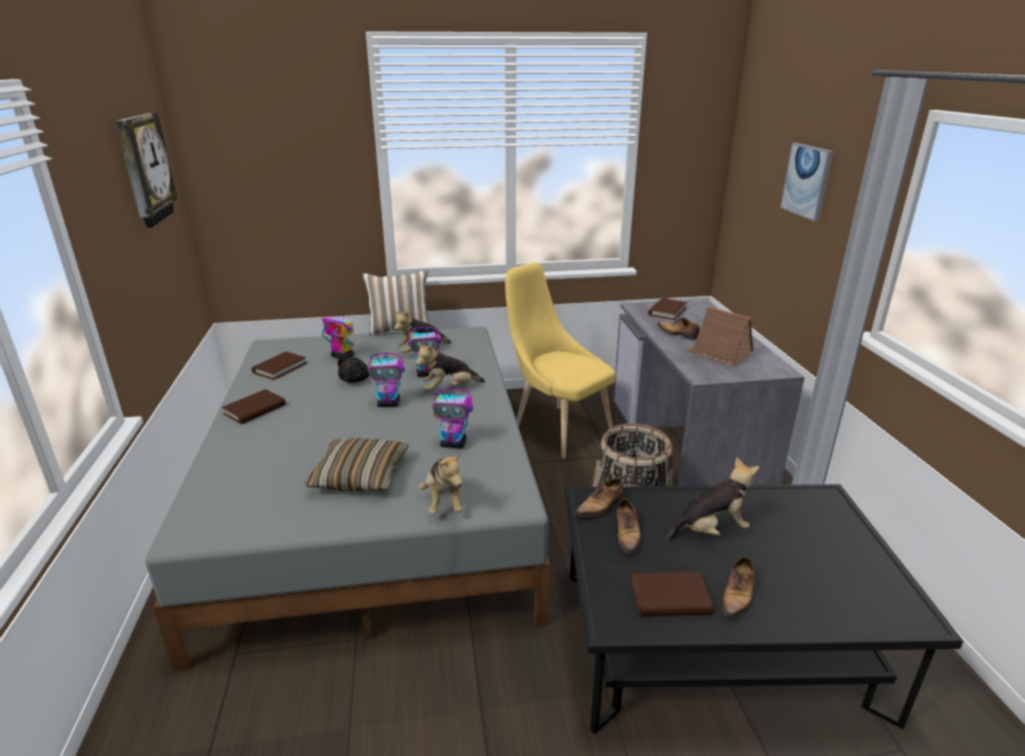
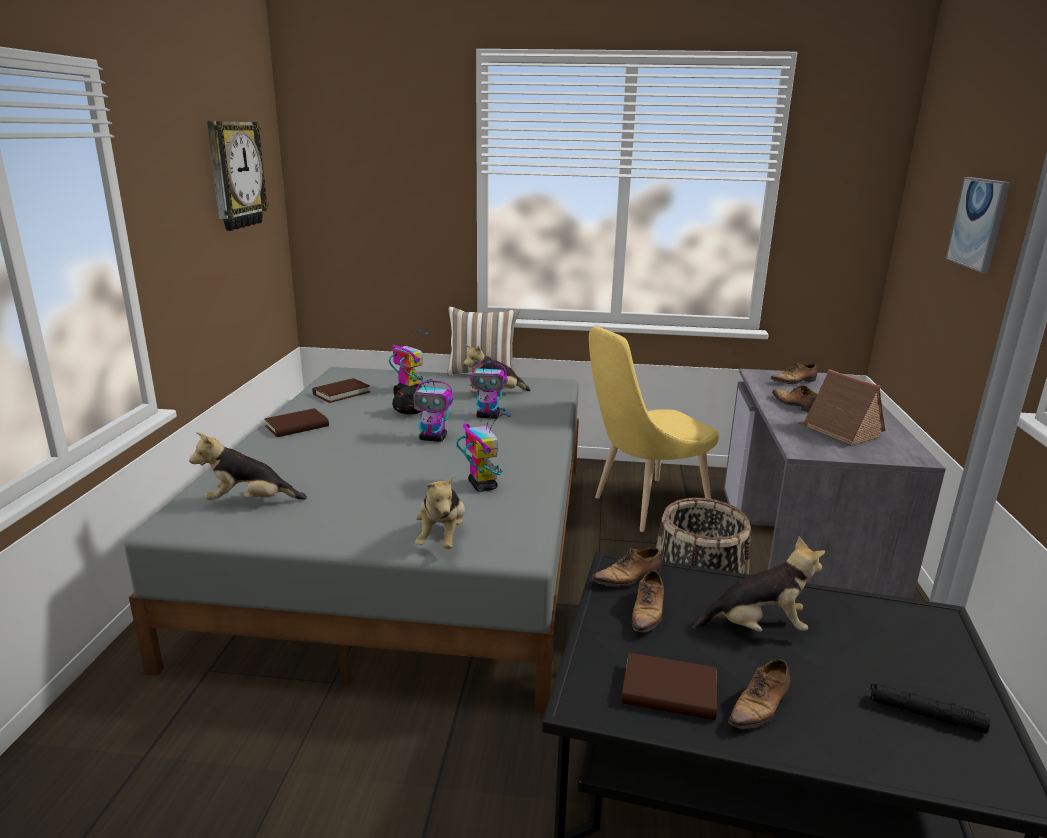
camera: 15 degrees right, 5 degrees down
(360, 475) = (367, 500): pillow -> none
(449, 389) = (505, 433): plush toy -> plush toy (250, 502)
(454, 444) = (482, 485): toy robot -> toy robot turned 135 degrees counterclockwise
(557, 428) = (644, 507): yellow chair -> yellow chair turned 90 degrees counterclockwise
(667, 311) = (794, 381): brown book -> shoe
(846, 576) = (925, 715): none -> black flashlight

